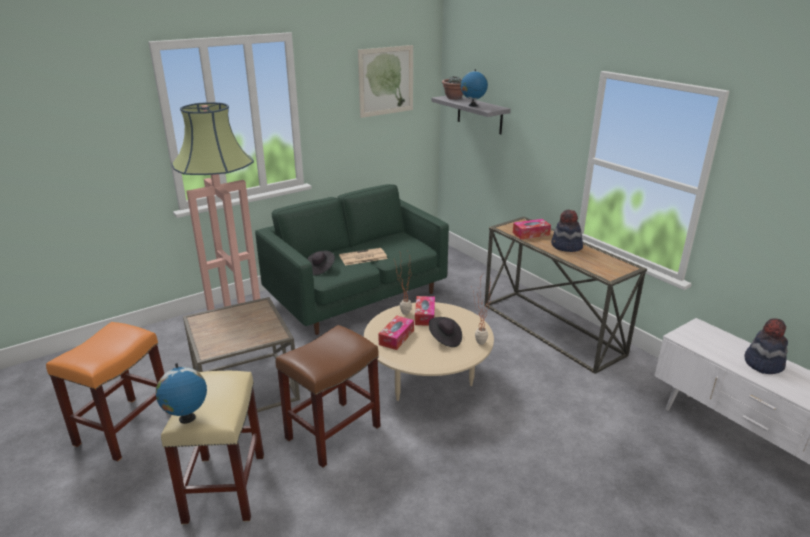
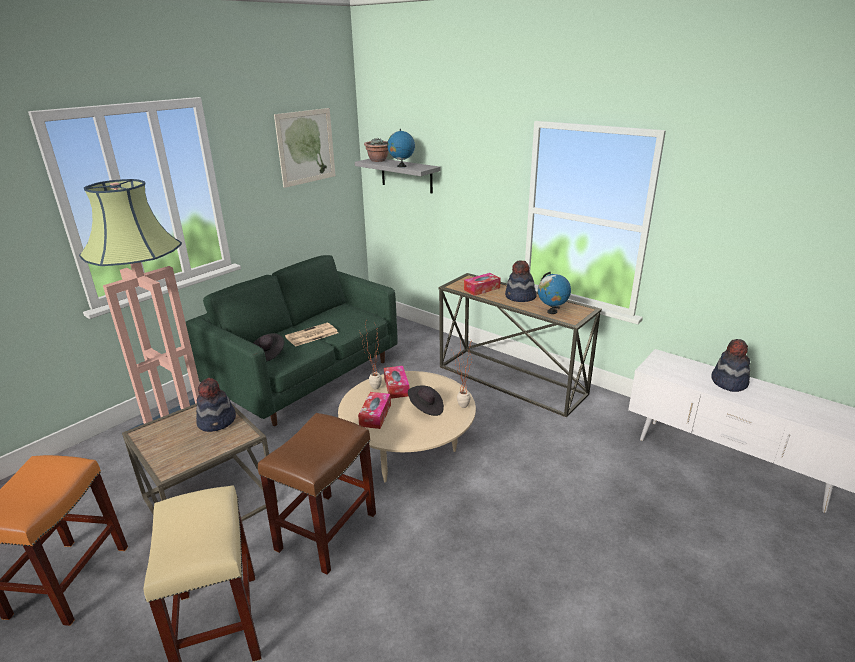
camera: 15 degrees left, 0 degrees up
(187, 418) = (173, 560): globe -> globe (552, 312)
(258, 319) = (217, 421): none -> hat

